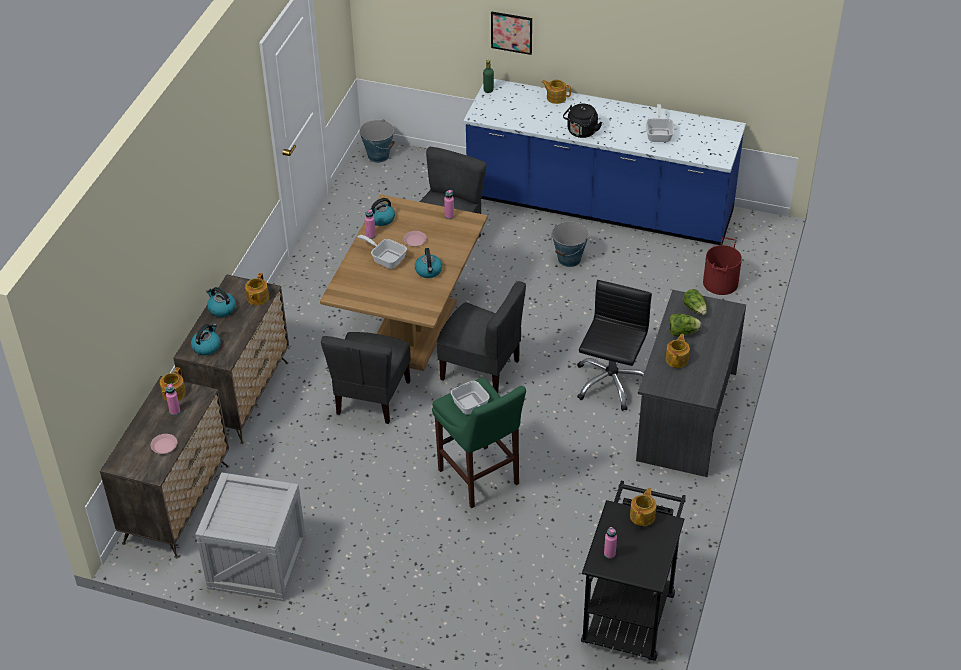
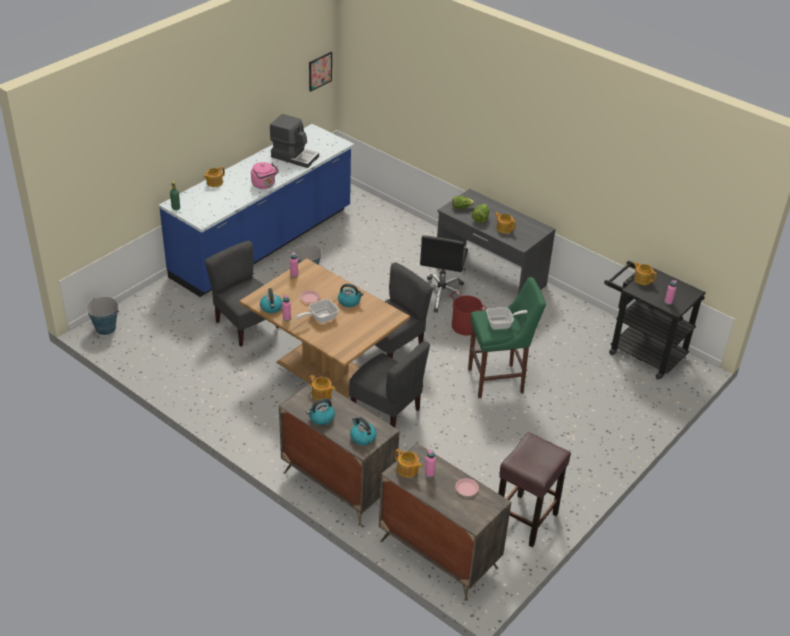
camera: 70 degrees left, 5 degrees down
(256, 564) = (525, 521): crate -> brown stool
(511, 32) = (168, 154): picture -> picture (320, 71)
(581, 132) = (264, 185): black kettle -> pink kettle
(611, 382) = (441, 295): black office chair -> black office chair turned 120 degrees counterclockwise
(659, 134) = (294, 156): frying pan -> coffee machine
(721, 283) = (379, 221): red bucket -> red bucket (466, 326)

